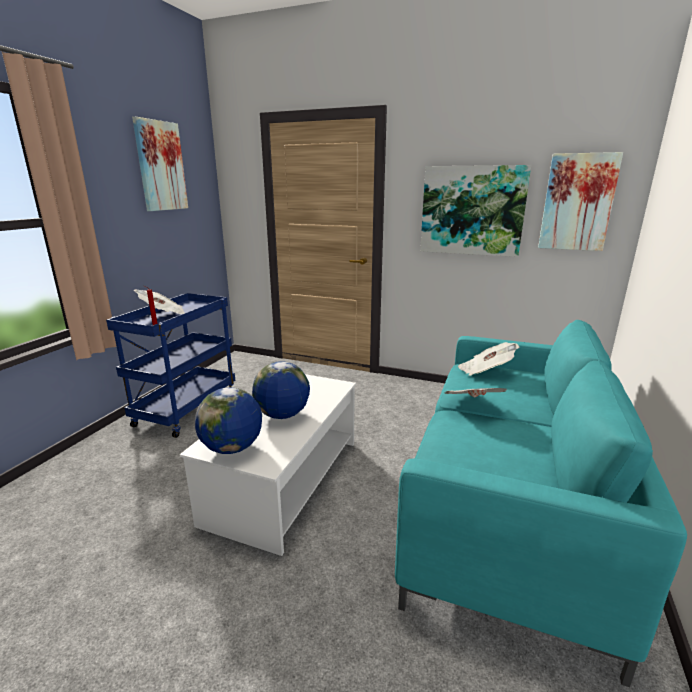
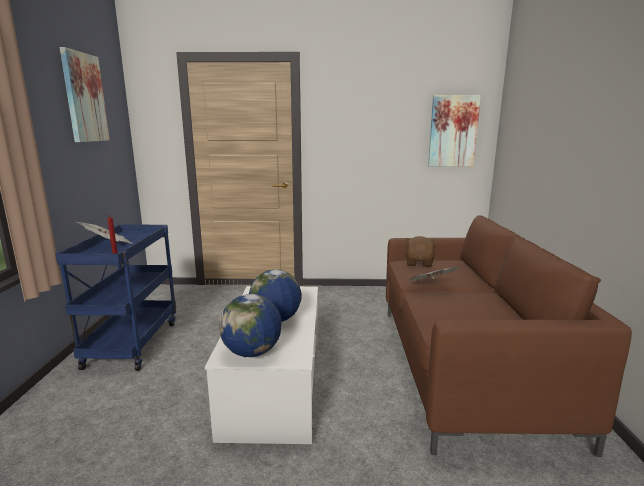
camera: 20 degrees left, 5 degrees down
(472, 211) = (376, 139): picture -> none
(485, 371) = (419, 263): newspaper -> brown plush toy
(508, 510) = (463, 367): turquoise sofa -> brown sofa

